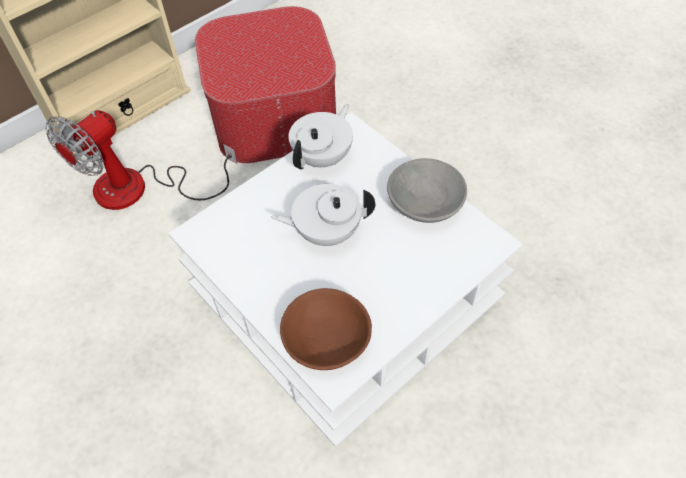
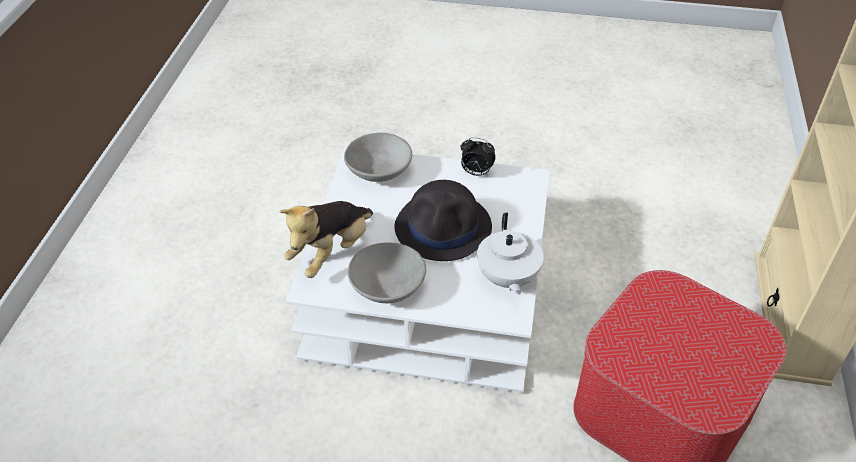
camera: 140 degrees right, 10 degrees down
(139, 189) = (670, 266): fan -> none
(235, 273) = (476, 173): none -> alarm clock
(326, 231) = (444, 227): white teapot -> black hat
(326, 341) = (378, 171): brown bowl -> grey bowl
(449, 268) = (331, 252): none -> plush toy

